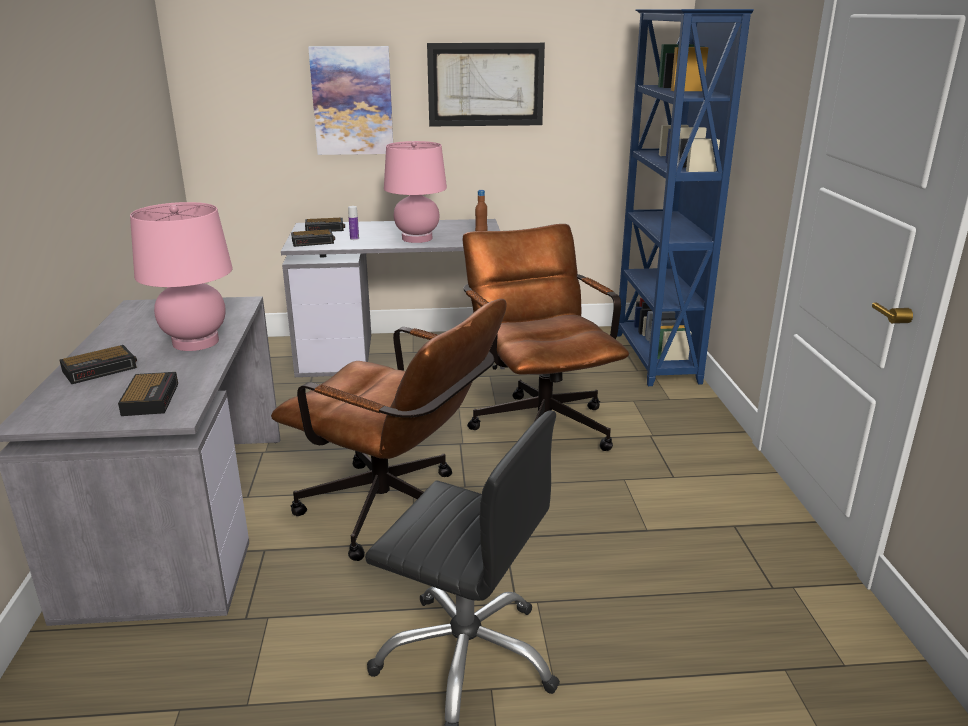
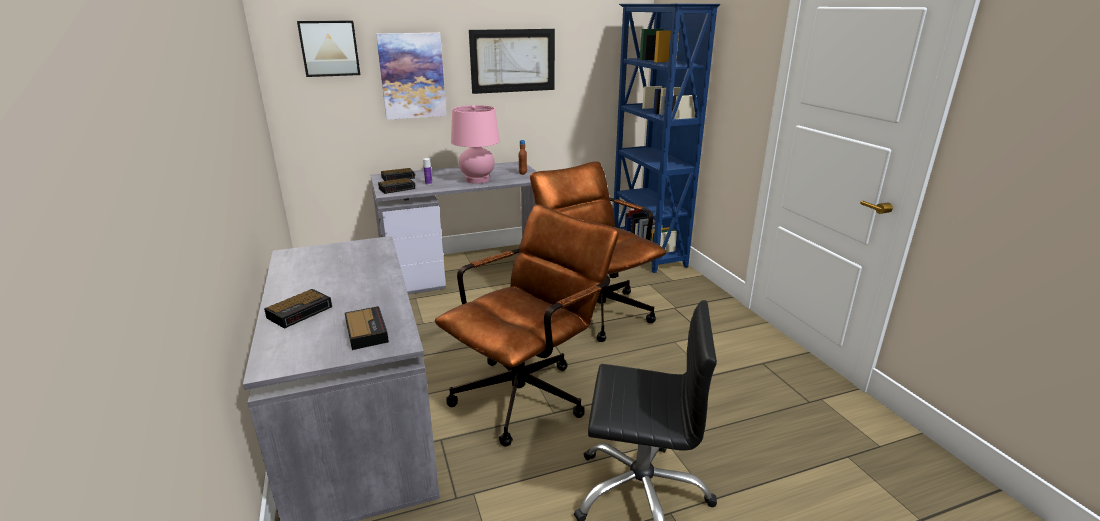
camera: 15 degrees left, 0 degrees up
(195, 342) = (366, 279): pink table lamp -> none
(252, 64) = (329, 48): none -> picture
(397, 513) = (528, 392): brown office chair -> brown office chair turned 60 degrees counterclockwise

